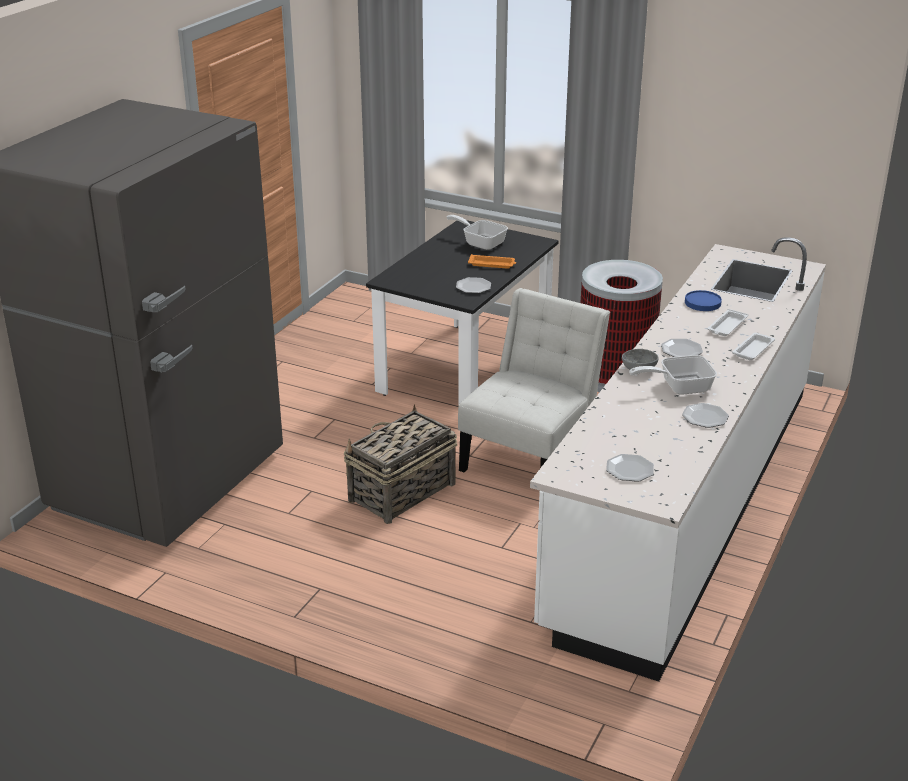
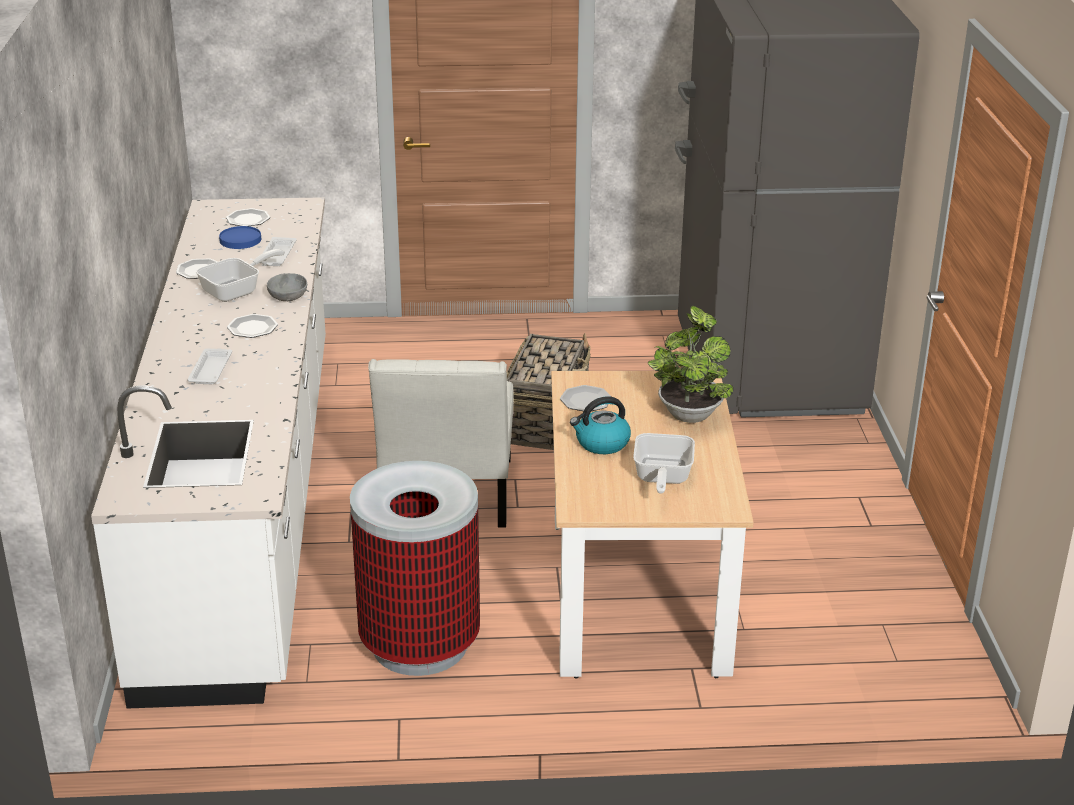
camera: 150 degrees right, 0 degrees up
(420, 266) = (689, 412): none -> potted plant
(465, 368) = (637, 593): black dining table -> beige dining table
(480, 242) = (661, 478): frying pan -> frying pan turned 90 degrees clockwise
(492, 264) = (601, 443): orange tray -> kettle
(702, 303) = (254, 395): blue plate -> blue plate (240, 240)
(753, 349) = (169, 349): white tray -> white tray (277, 256)

